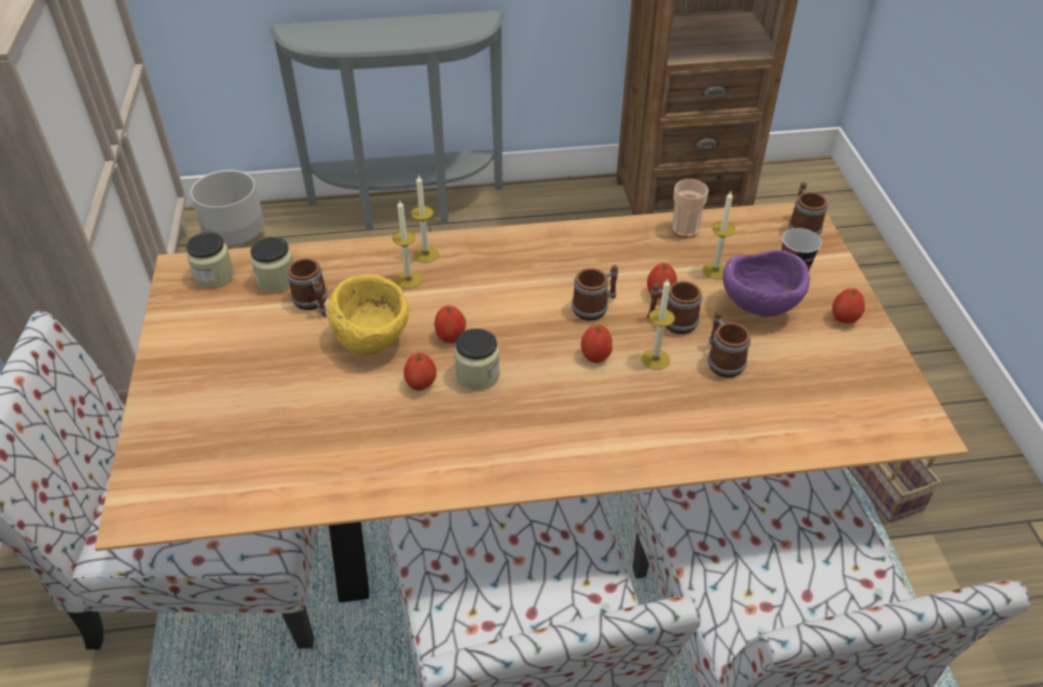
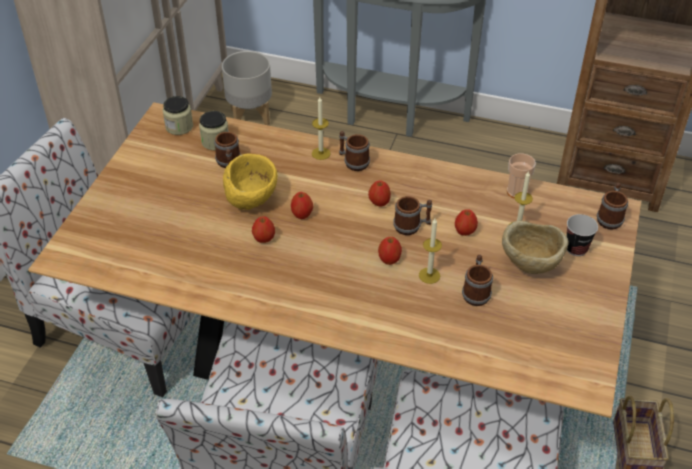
camera: 25 degrees right, 0 degrees up
(408, 280) = (298, 167): candle -> none
(477, 375) = (303, 245): jar -> none
(672, 322) = (459, 254): mug -> mug (353, 162)
(758, 308) = (530, 265): purple bowl -> beige bowl
(844, 319) = (589, 294): apple -> apple (379, 203)

